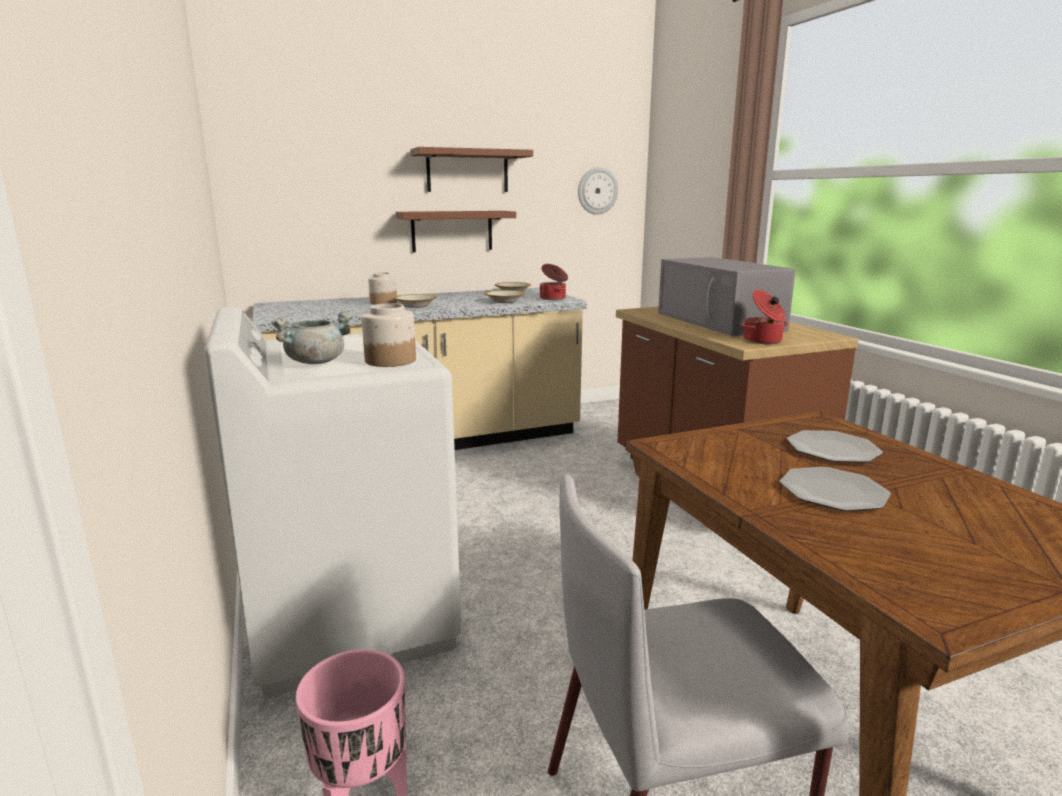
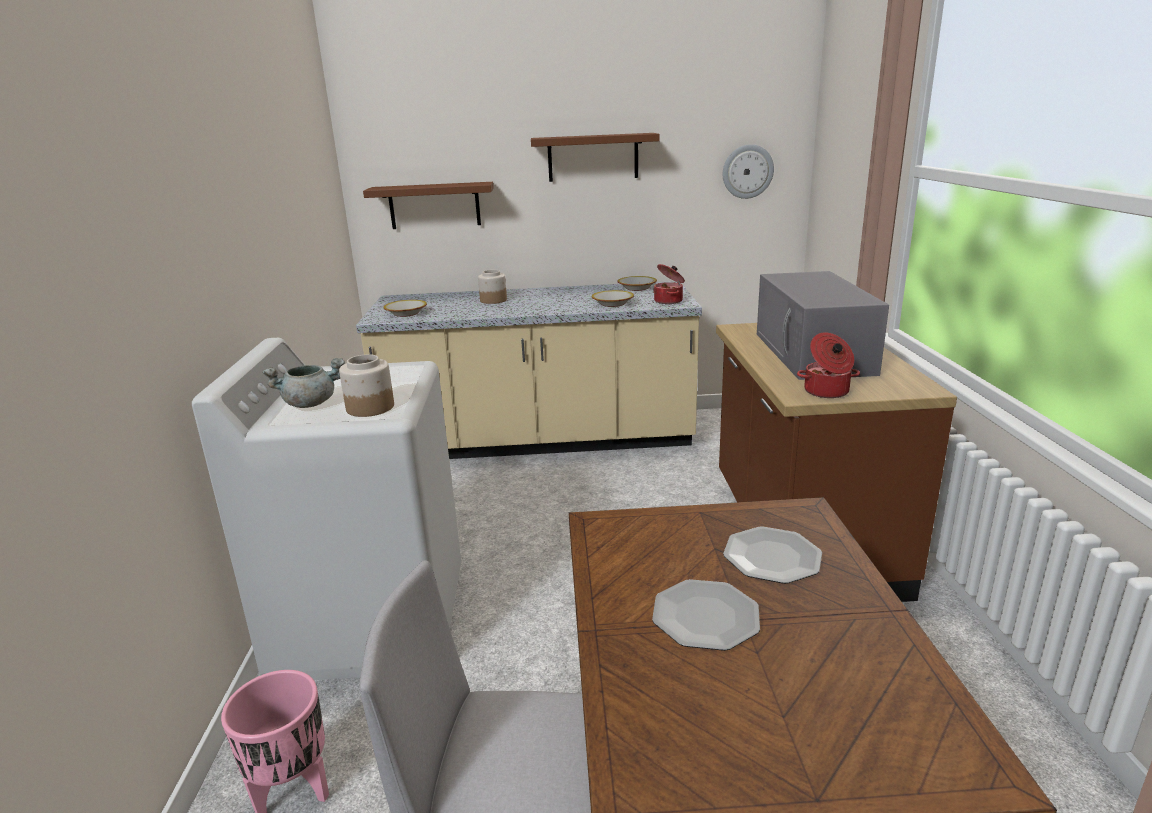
camera: 20 degrees right, 5 degrees up
(415, 305) = (518, 307): bowl -> bowl (406, 313)
(452, 231) = (576, 222): brown shelf -> brown shelf (434, 205)

